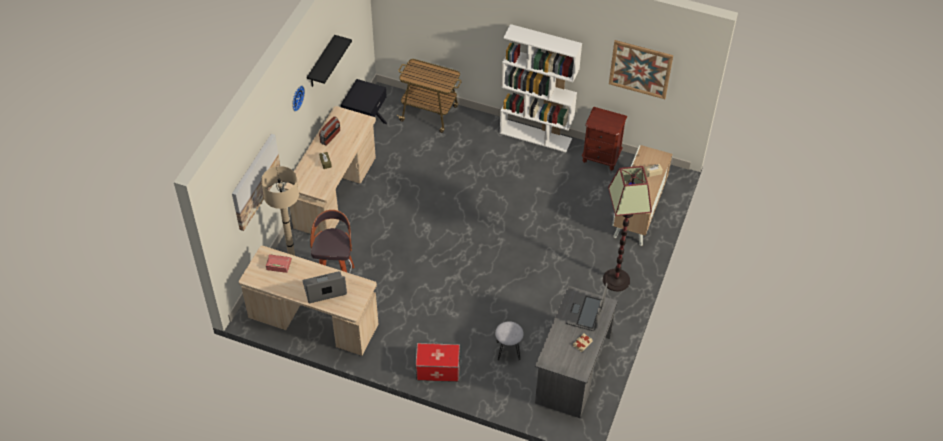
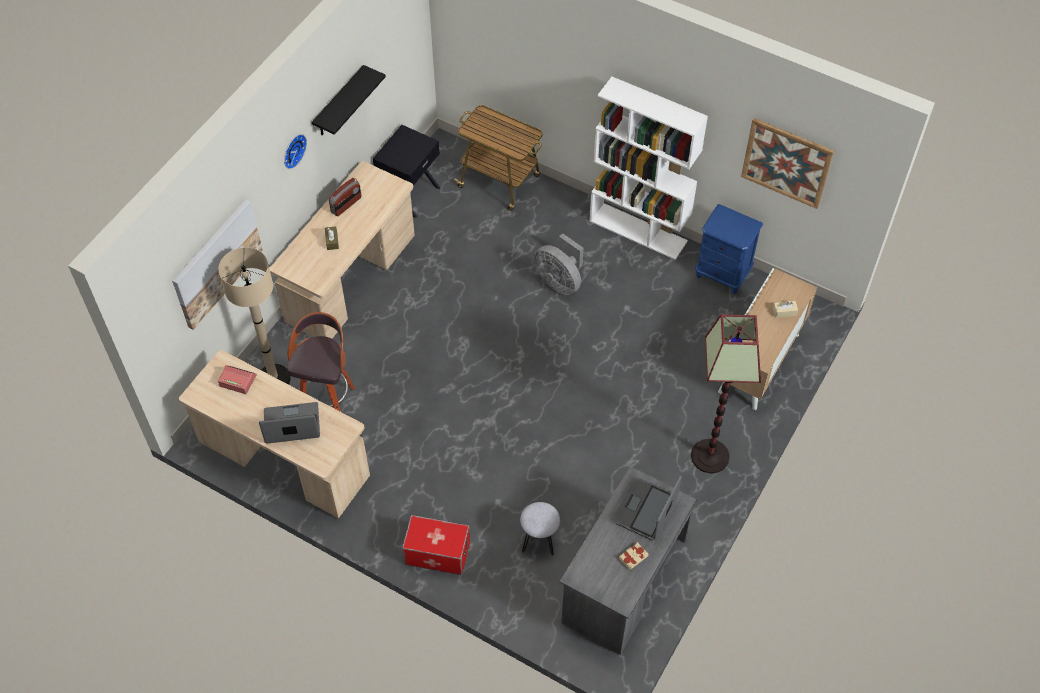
camera: 10 degrees right, 5 degrees up
(487, 176) = (560, 281): none -> grey fan
(601, 158) = (722, 274): brown nightstand -> blue nightstand

